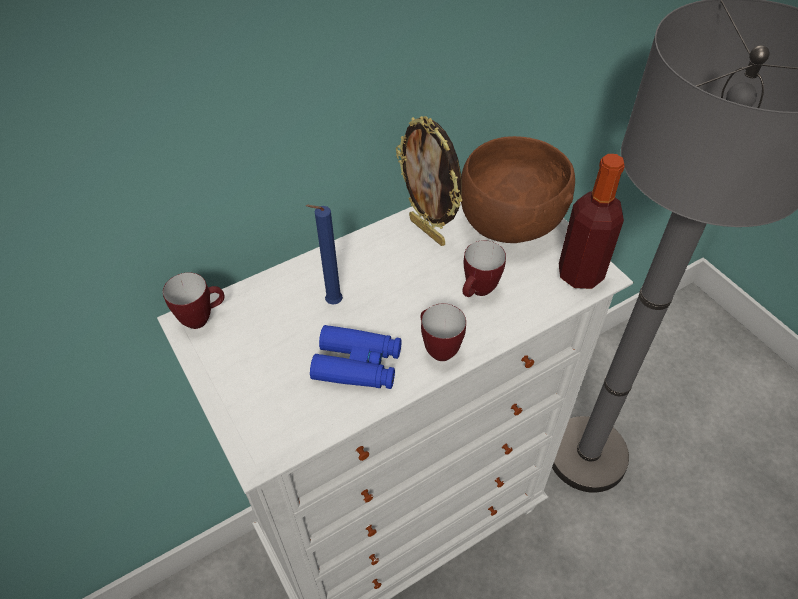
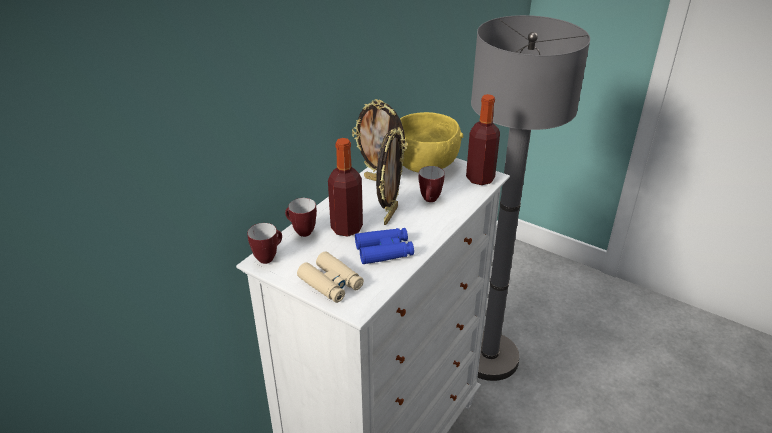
camera: 25 degrees left, 15 degrees down
(252, 396) = (331, 283): none -> beige binoculars
(331, 303) = (346, 228): blue candle -> bottle
(404, 299) = (389, 215): none -> picture frame
(437, 348) = (425, 231): mug -> mug (301, 231)
(510, 222) = (425, 165): brown bowl -> yellow bowl

